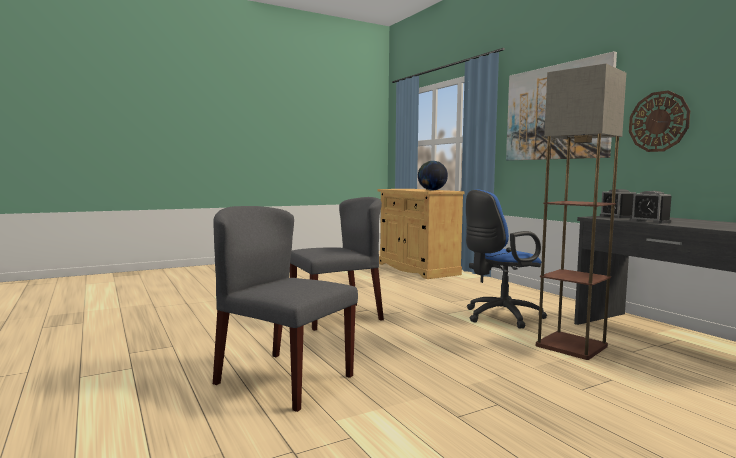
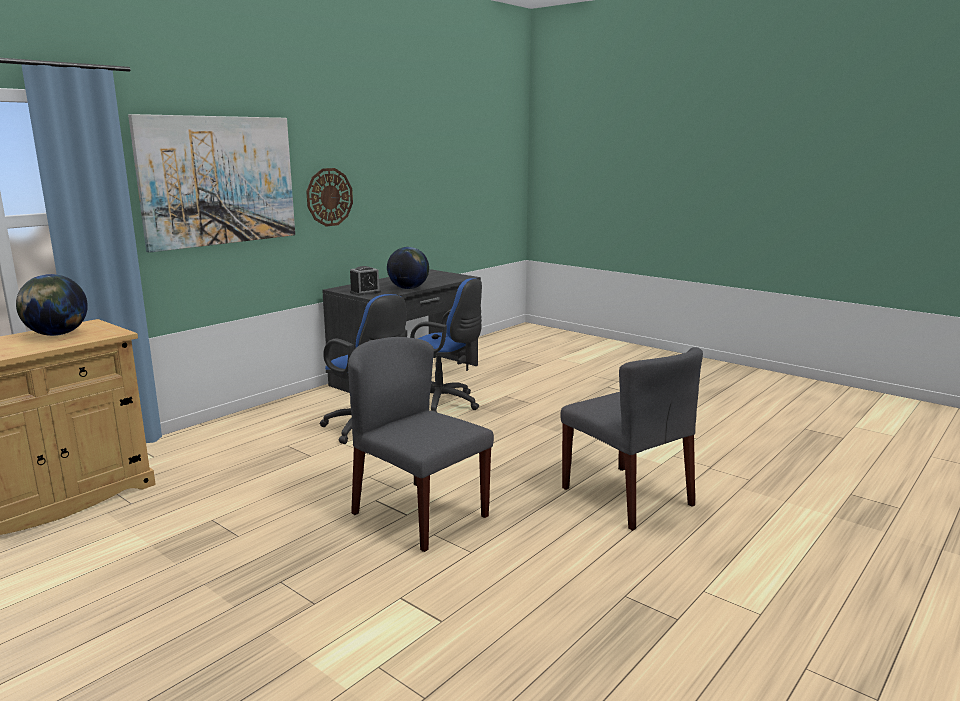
camera: 110 degrees left, 10 degrees up
(283, 379) = (627, 497): grey chair -> grey chair turned 45 degrees counterclockwise
(570, 346) = (444, 404): floor lamp -> blue office chair
(650, 221) = (408, 288): alarm clock -> globe

